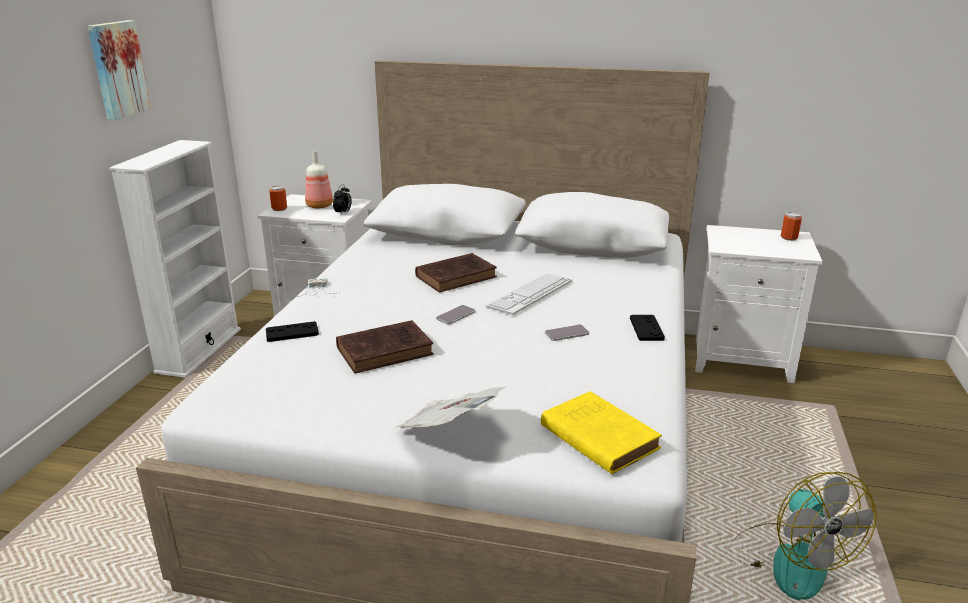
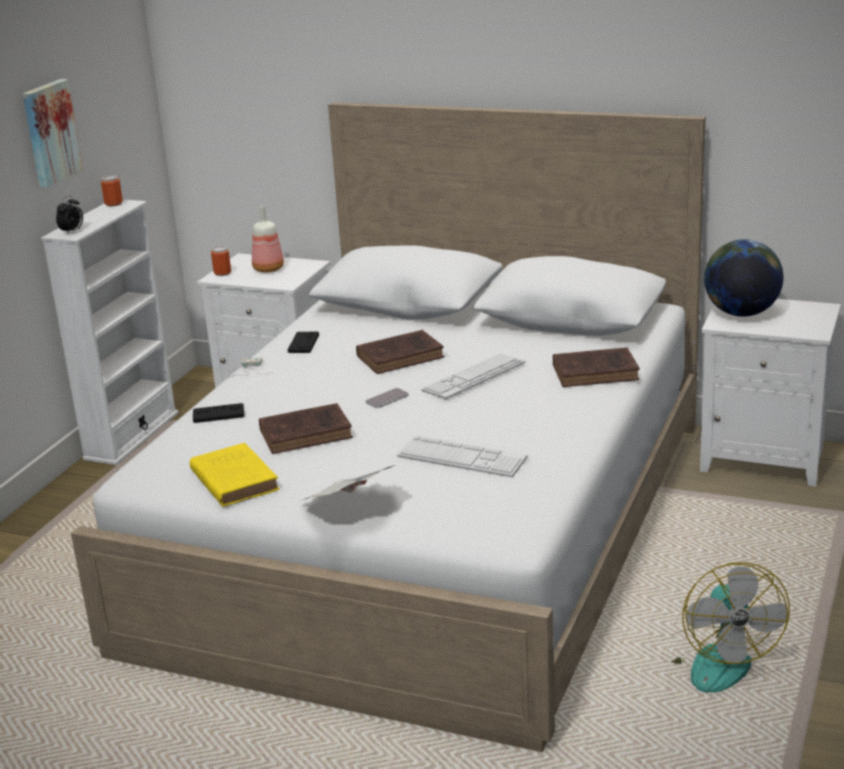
camera: 10 degrees right, 0 degrees up
(343, 213) = (293, 278): alarm clock -> alarm clock (72, 231)
(550, 373) = (462, 458): none -> keyboard
(566, 333) = (495, 419): phone -> none
(597, 436) = (483, 513): yellow book -> yellow book (233, 479)
(640, 289) = (597, 372): none -> brown book
(646, 329) = (582, 416): black game controller -> black game controller (303, 343)
(734, 239) = (741, 313): none -> globe
(789, 238) = (809, 311): can -> can (113, 204)

